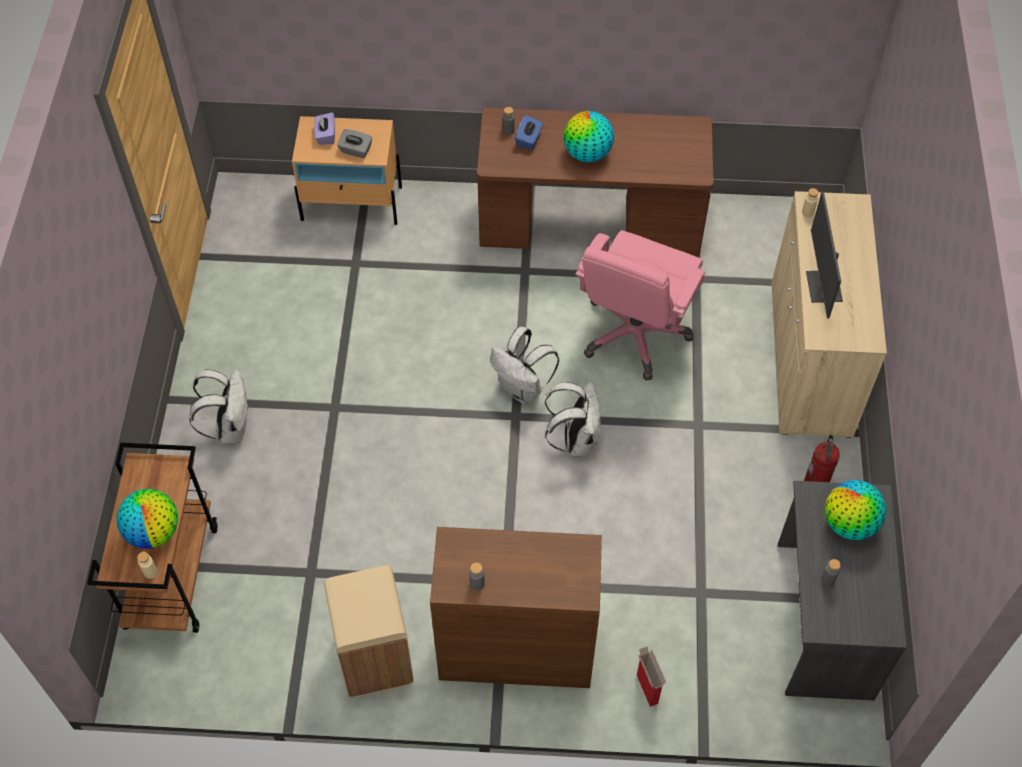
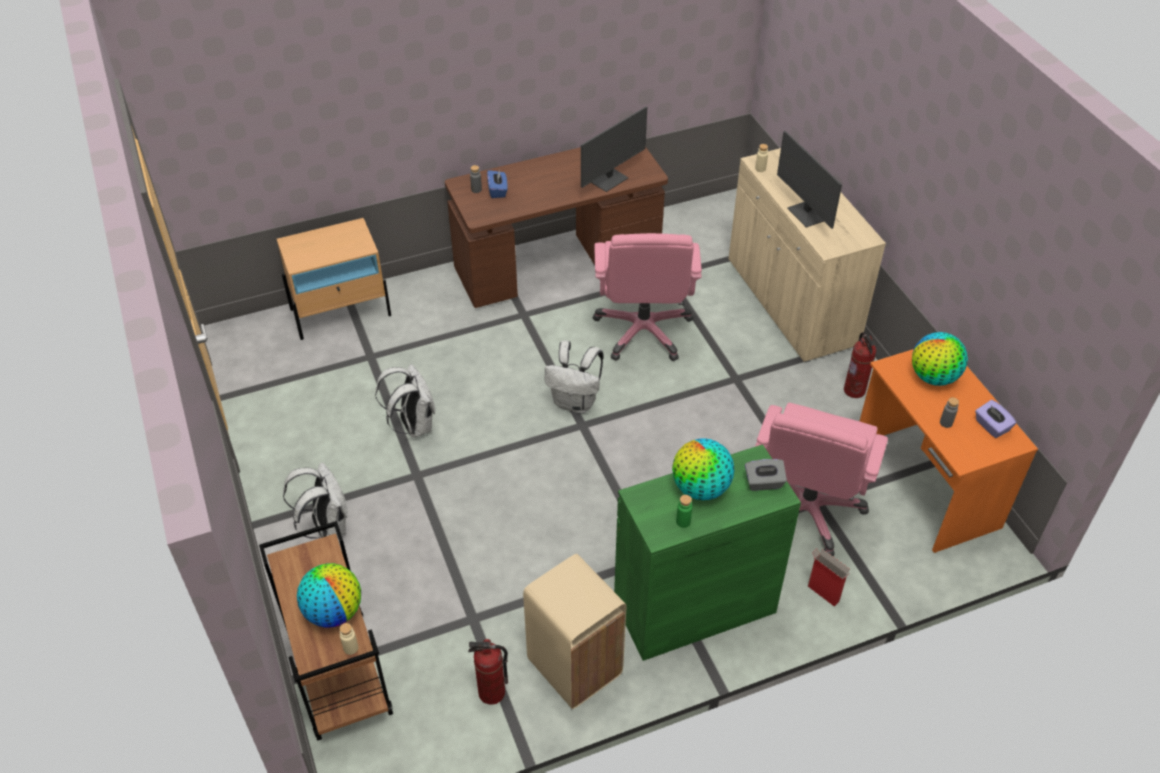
camera: 25 degrees left, 10 degrees down
(290, 650) = (491, 693): none -> fire extinguisher
(326, 135) = (309, 246): purple tissue box -> purple tissue box (991, 426)
(355, 150) = (343, 249): grey tissue box -> grey tissue box (764, 483)
(477, 584) = (683, 522): grey bottle -> green bottle
(516, 648) = (694, 607): brown cabinet -> green cabinet
(575, 439) = (643, 425): white backpack -> white backpack (413, 425)
(587, 154) = (553, 186): globe -> globe (700, 488)
(649, 165) = (609, 179): none -> monitor
(683, 596) = (806, 510): none -> pink office chair
(822, 620) = (924, 485): grey desk -> orange desk

